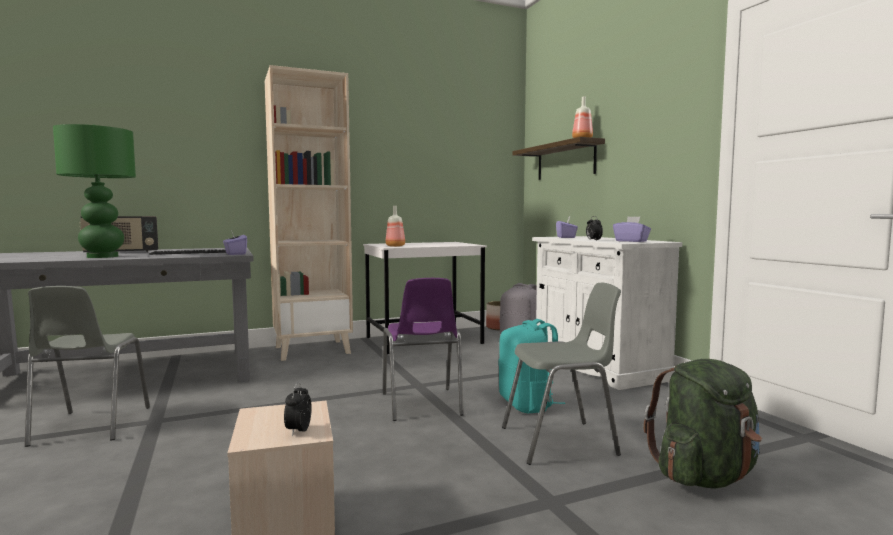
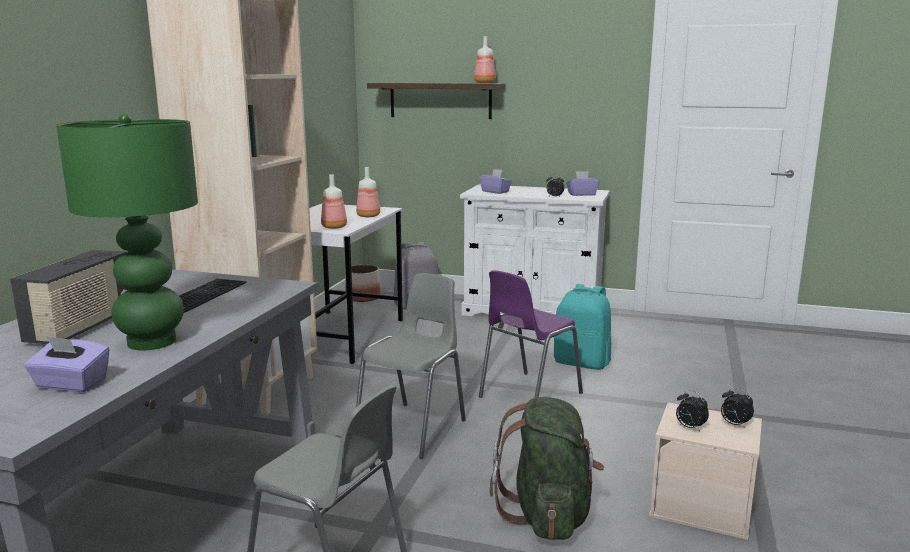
camera: 50 degrees left, 10 degrees up
(235, 254) = (281, 286): purple tissue box -> purple tissue box (71, 384)
(268, 416) = (689, 427): none -> alarm clock
(422, 405) = (527, 395): purple chair -> purple chair turned 105 degrees clockwise
(443, 245) = (369, 216): none -> bottle
(561, 441) = (663, 379): grey chair -> grey chair (414, 428)
(705, 476) = (751, 367): green backpack -> green backpack (548, 515)

